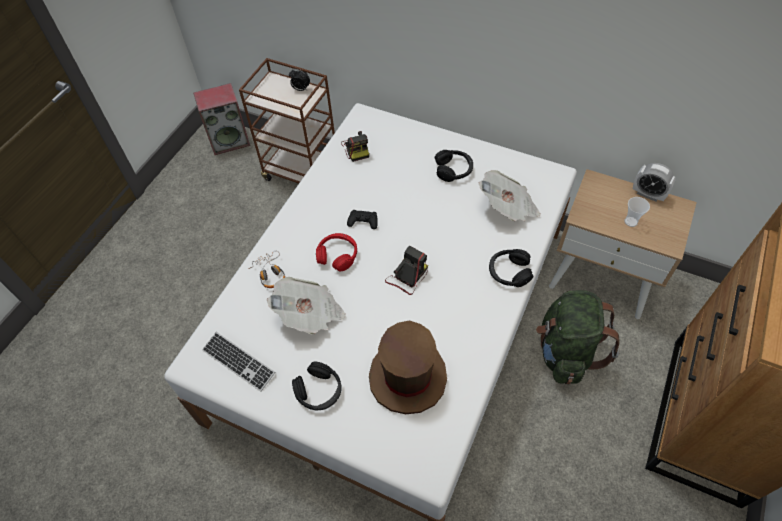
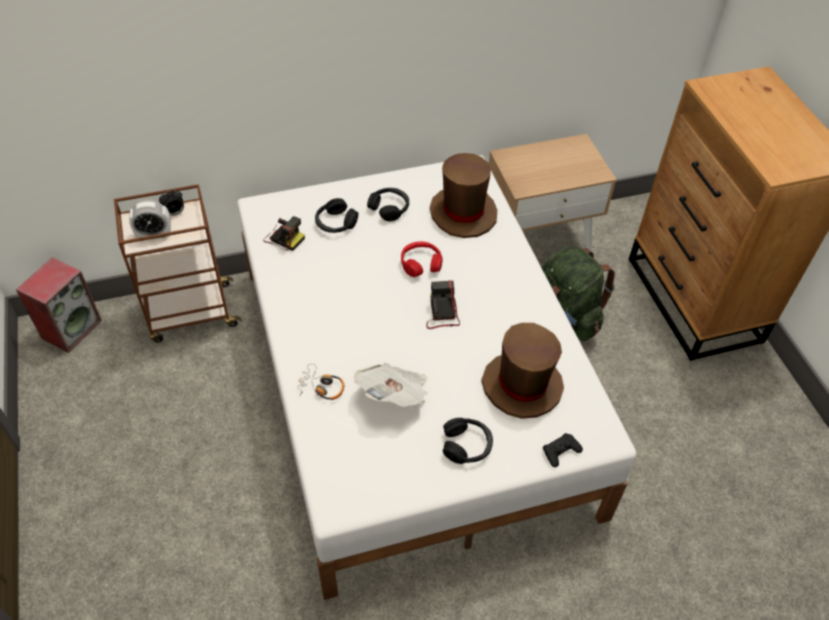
camera: 45 degrees left, 5 degrees down
(238, 362) = (375, 474): keyboard -> none
(337, 255) = (366, 334): red headphones -> red headphones (421, 264)
(363, 221) = (357, 294): black game controller -> black game controller (561, 451)
(508, 208) = (463, 213): newspaper -> brown hat
(509, 272) = (514, 260): black headphones -> black headphones (335, 223)
(630, 222) = (559, 172): cup -> none
(648, 194) = (550, 145): alarm clock -> alarm clock (154, 234)

